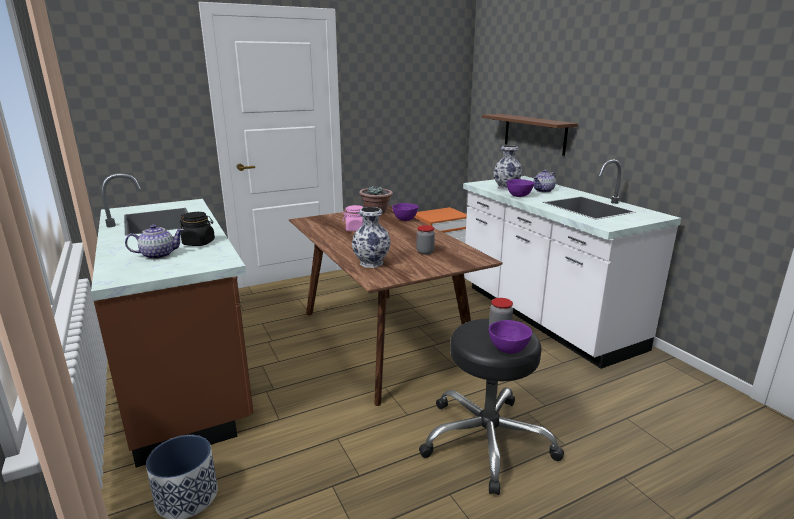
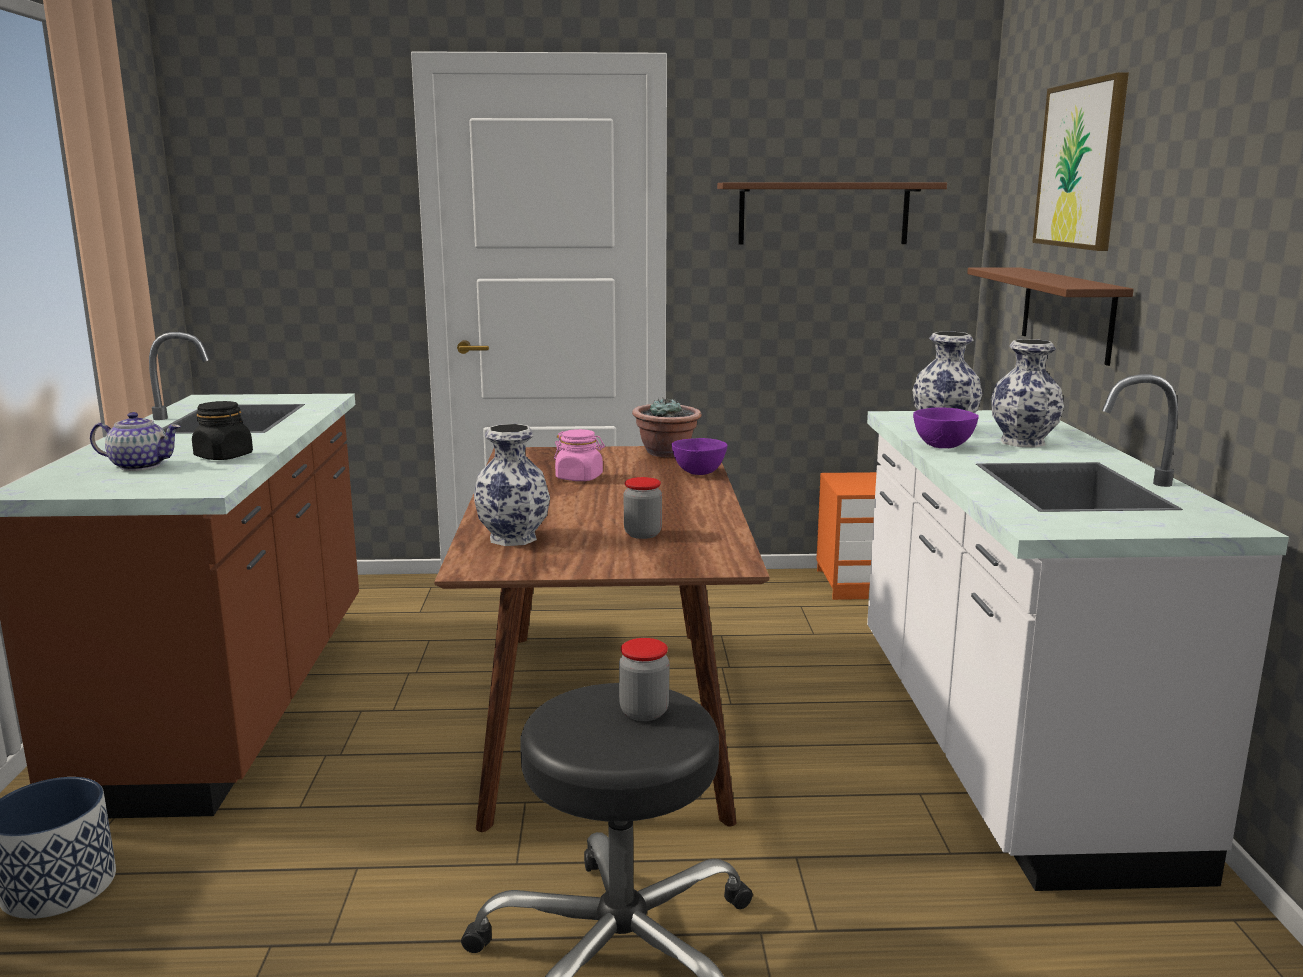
camera: 25 degrees right, 5 degrees down
(408, 90) = (823, 213): none -> brown shelf
(507, 350) = (607, 751): purple bowl -> none
(539, 70) = (1081, 165): none -> picture
(543, 191) = (1024, 442): teapot -> vase

